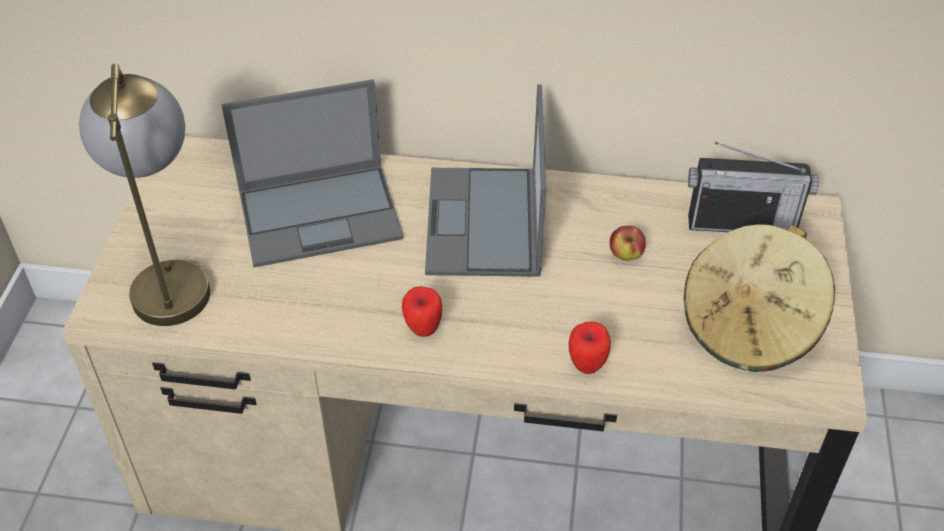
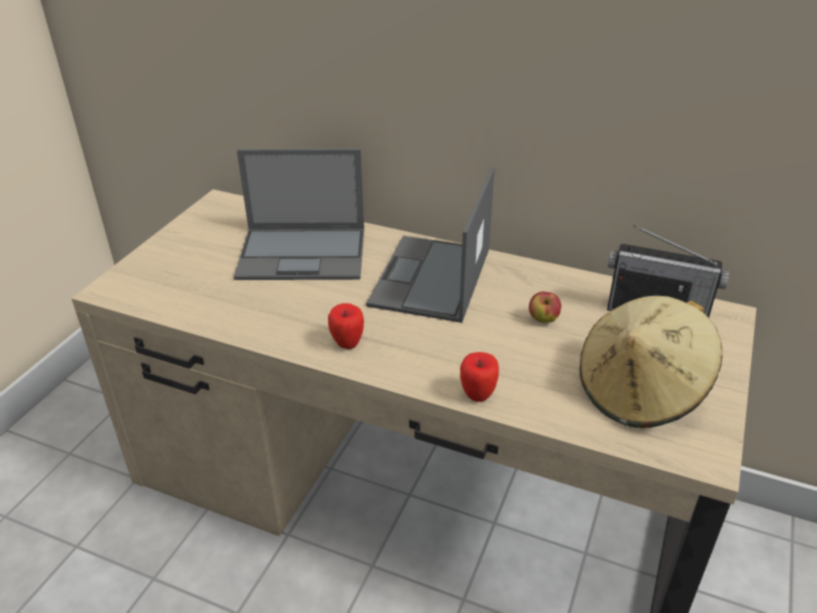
camera: 15 degrees right, 10 degrees down
(170, 275) = (169, 275): table lamp -> none

